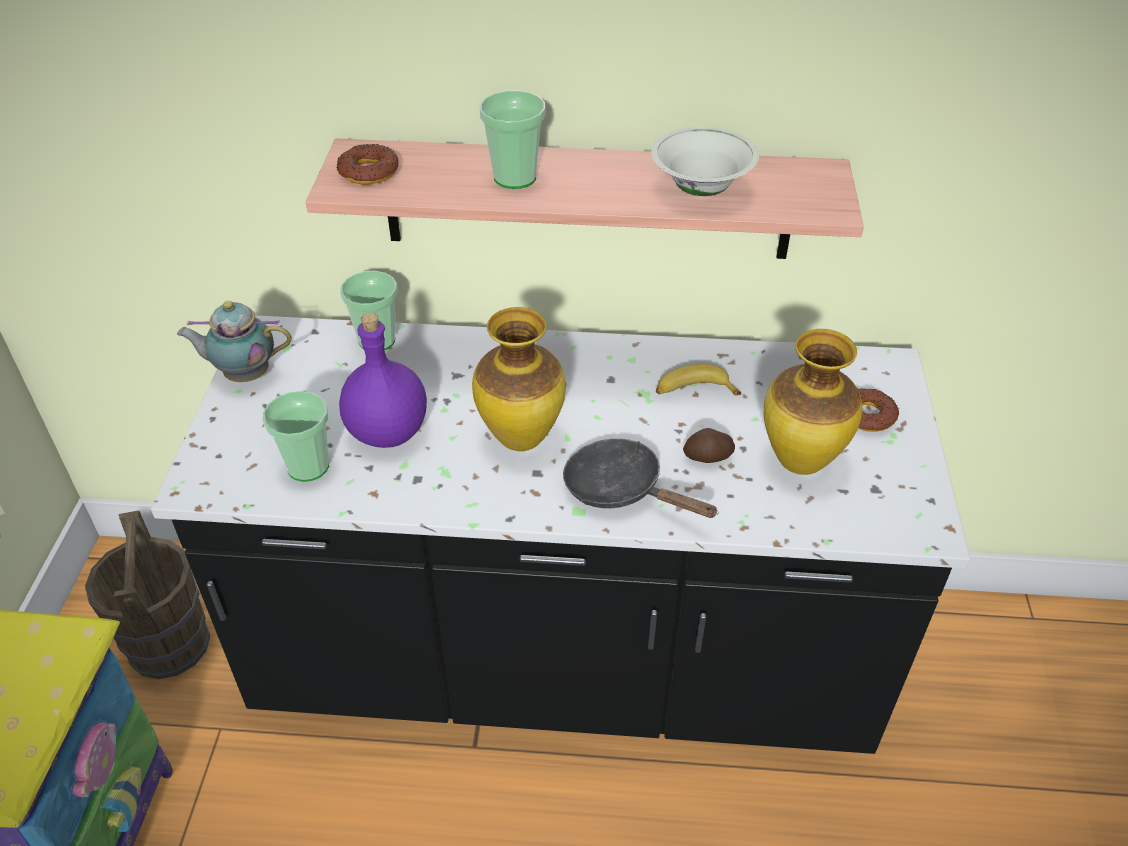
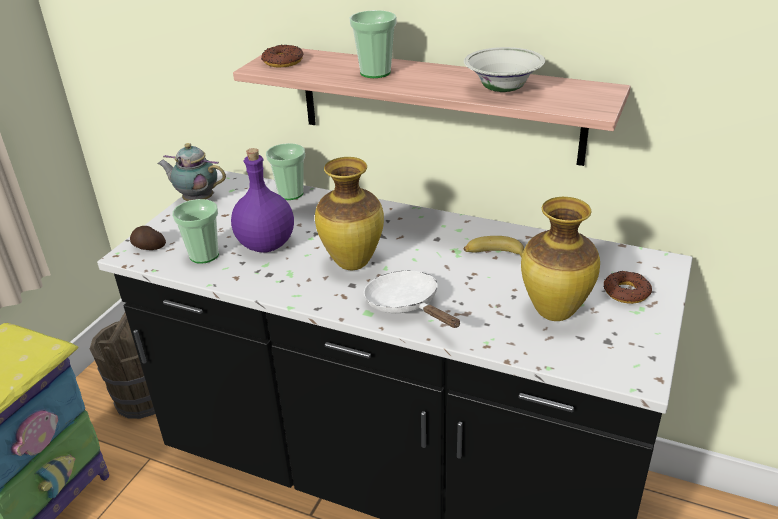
camera: 20 degrees right, 10 degrees down
(621, 489) = (406, 305): black frying pan -> white frying pan
(708, 457) = (483, 297): potato -> potato (148, 247)

